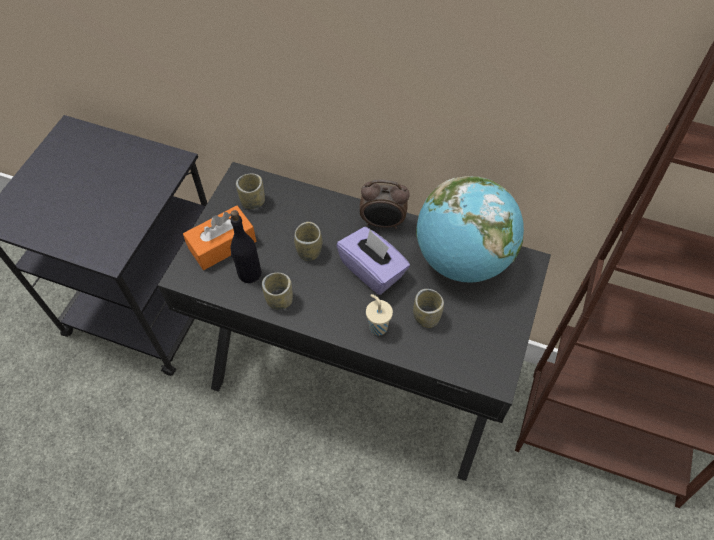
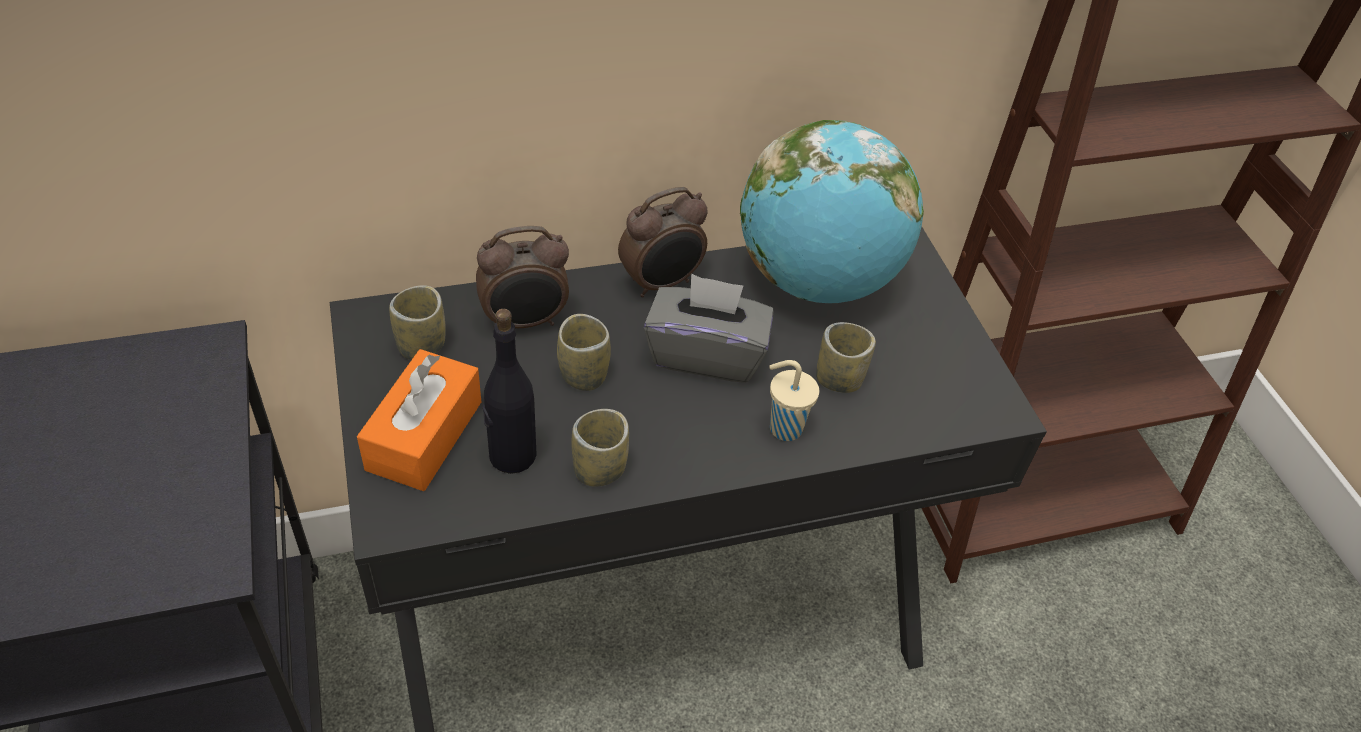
camera: 40 degrees left, 10 degrees down
(304, 212) = (525, 322): none -> alarm clock
(373, 270) = (706, 354): purple tissue box -> grey tissue box

